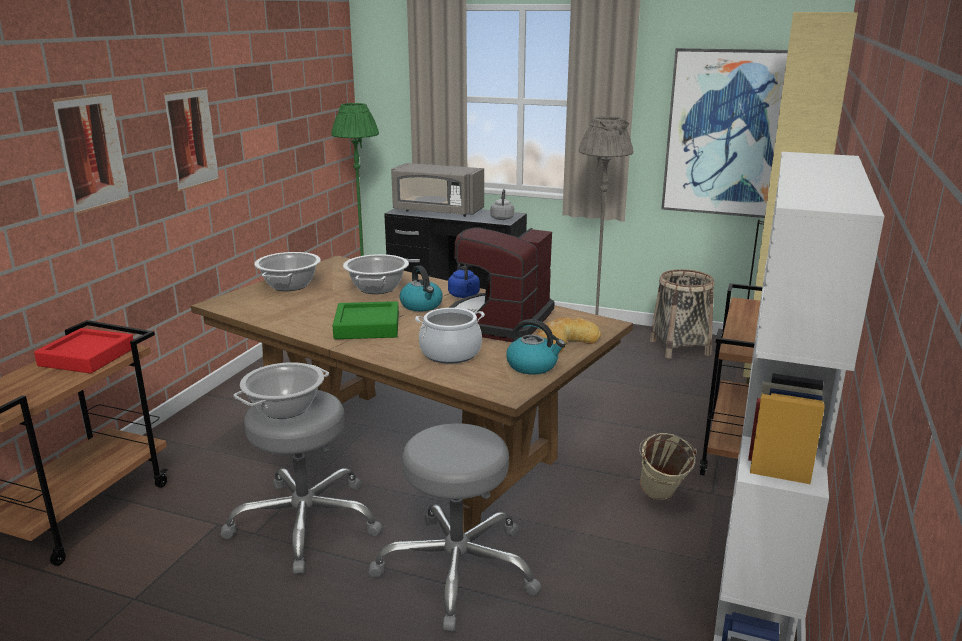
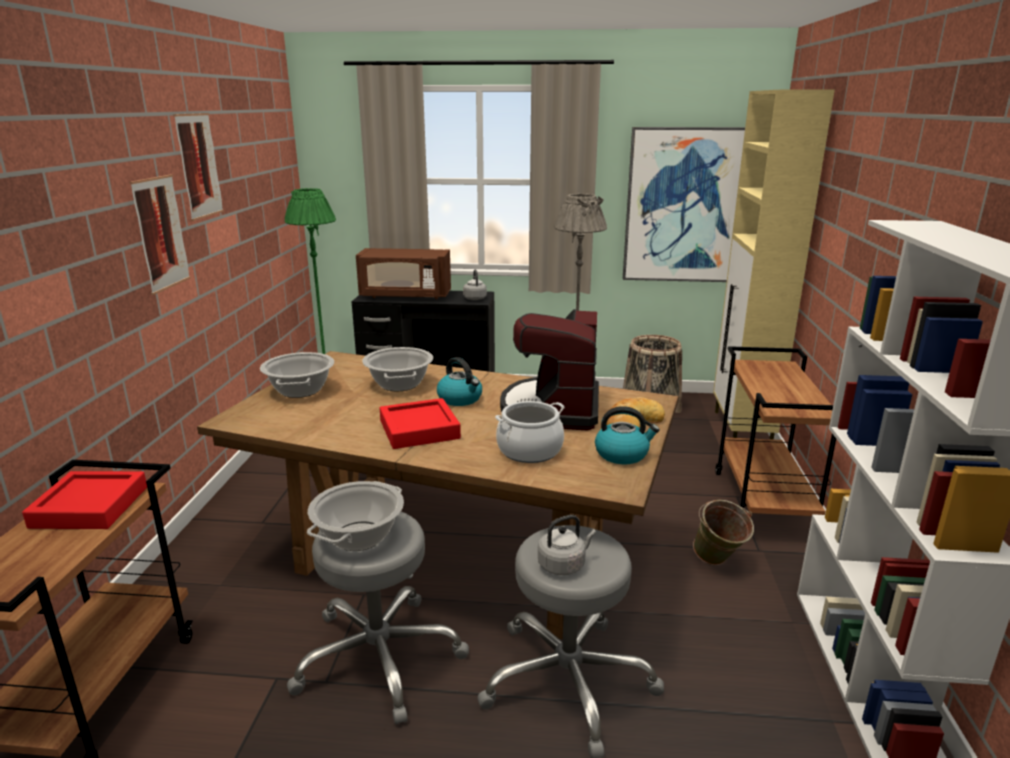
camera: 15 degrees left, 0 degrees up
(92, 152) = (60, 255): picture -> picture (199, 166)
(367, 326) = (419, 429): green tray -> red tray
(437, 211) = (405, 296): grey microwave -> brown microwave
(440, 453) = (563, 565): none -> grey kettle
(464, 296) = (496, 384): blue kettle -> none
(661, 498) = (718, 563): beige bucket -> green bucket

